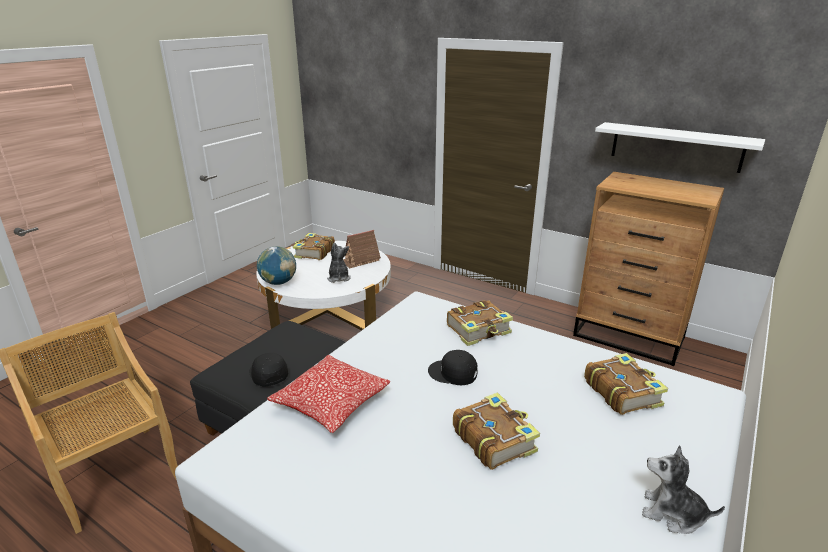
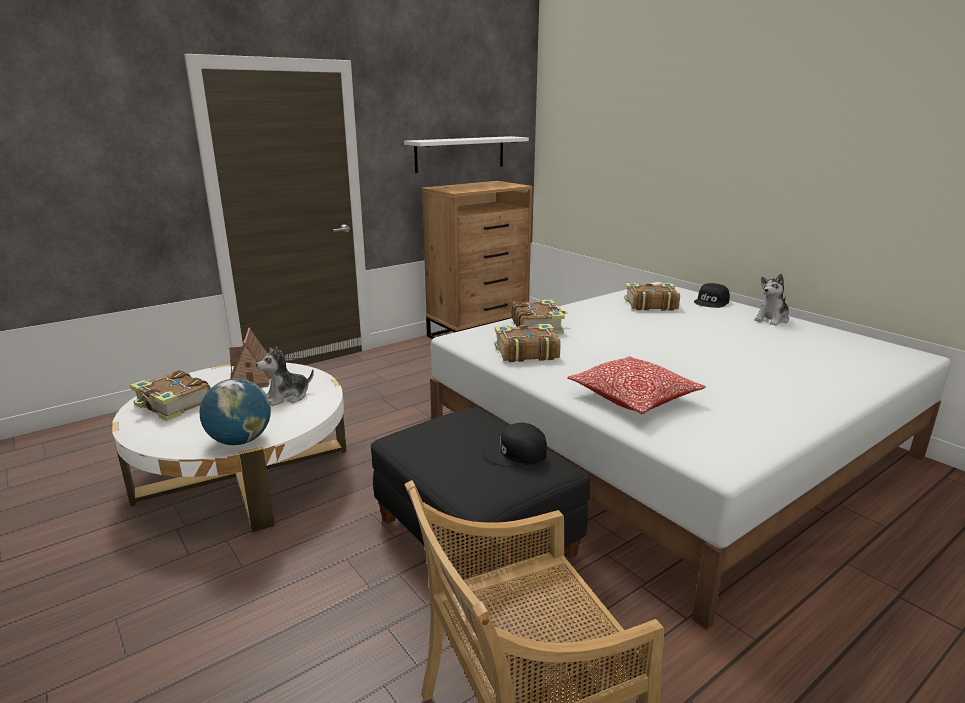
camera: 70 degrees left, 5 degrees down
(338, 278) = (287, 397): plush toy -> plush toy turned 45 degrees counterclockwise
(453, 373) = (604, 345): black cap -> black cap (712, 302)
(494, 439) = (698, 347): book -> book (525, 352)

